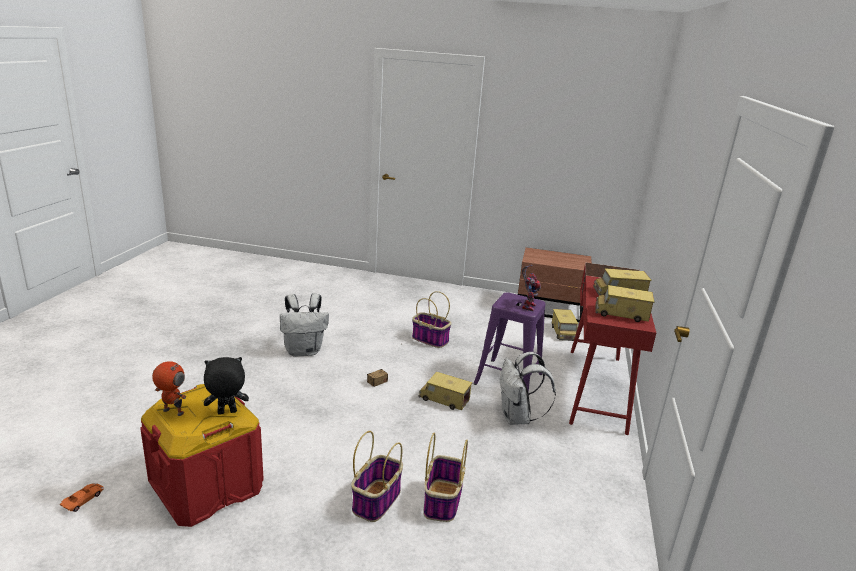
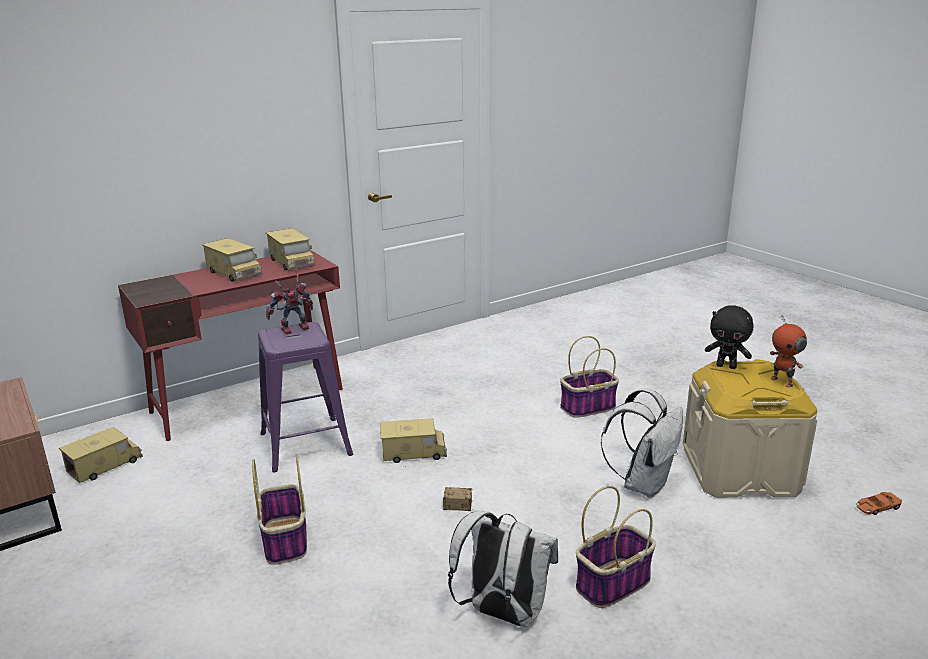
camera: 135 degrees left, 0 degrees up
(206, 487) = (740, 471): red storage box -> beige storage box
(442, 502) = (536, 389): basket -> basket (613, 583)
(444, 399) = (414, 453): toy truck -> toy truck turned 75 degrees counterclockwise
(517, 418) = (376, 410): white backpack -> white backpack (643, 484)

